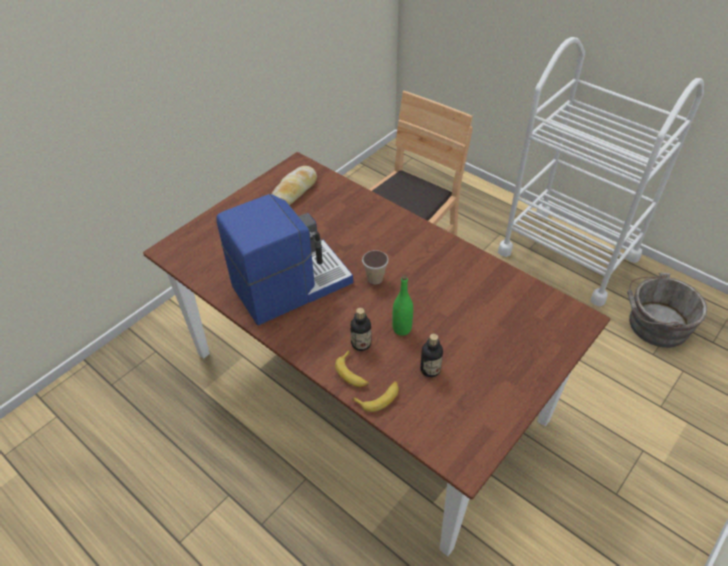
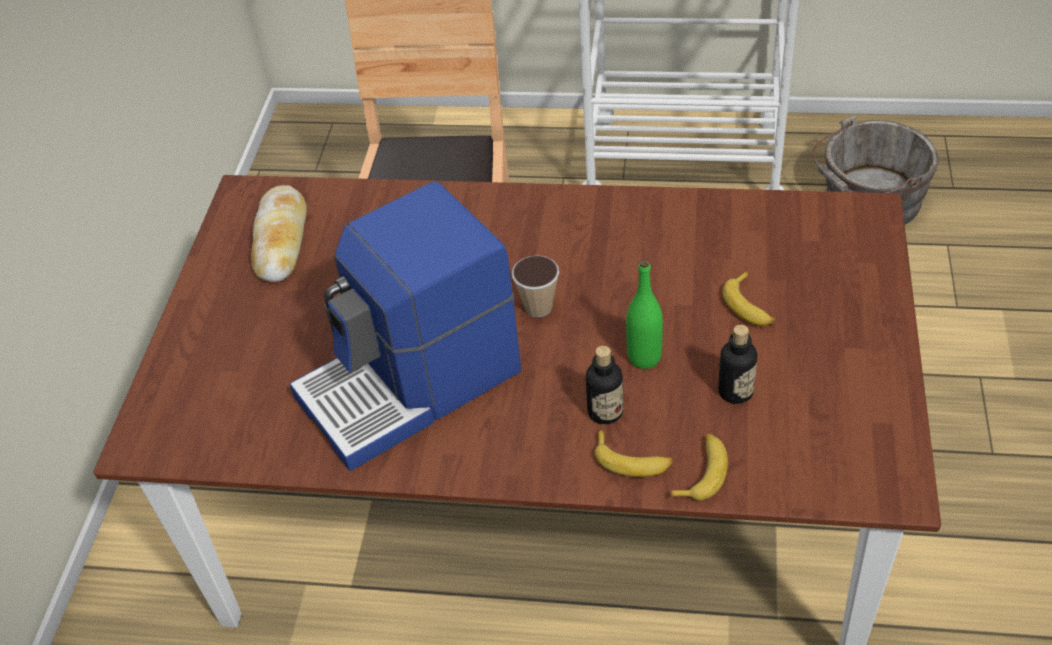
camera: 30 degrees left, 0 degrees up
(290, 284) = (412, 385): coffee machine -> coffee machine turned 150 degrees counterclockwise
(475, 332) = (750, 306): none -> banana

